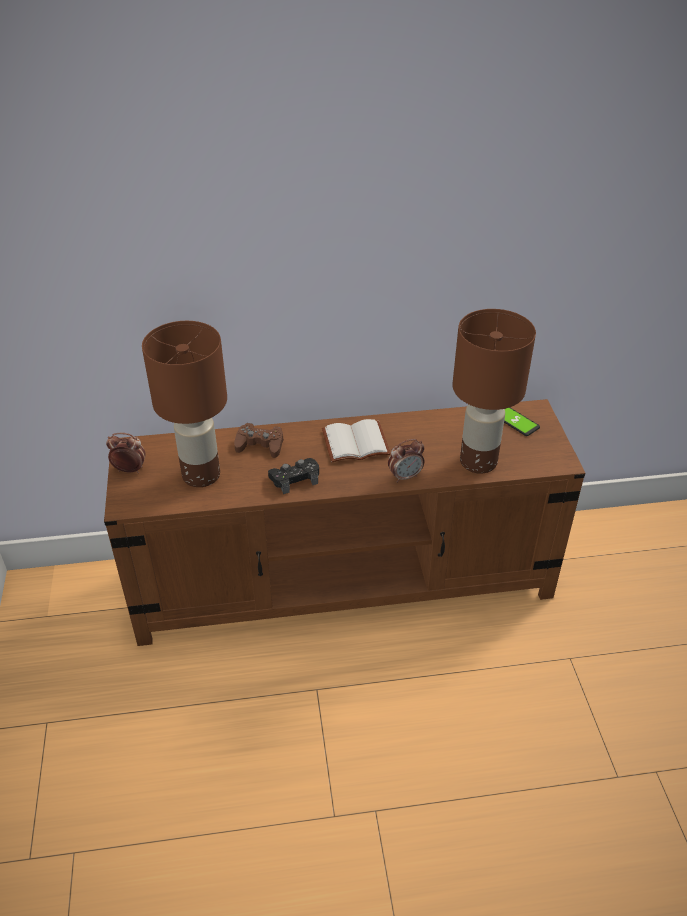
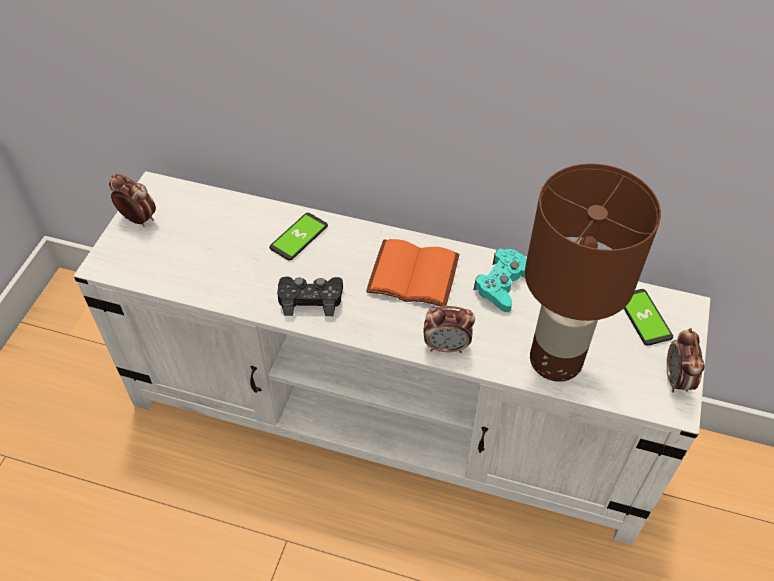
camera: 25 degrees right, 10 degrees up
(201, 474) = (209, 253): brown table lamp -> none
(260, 445) = (299, 237): brown game controller -> phone
(344, 580) = (390, 416): brown tv stand -> white tv stand
(356, 442) = (415, 273): white book -> orange book
(418, 430) = (503, 284): none -> turquoise game controller
(556, 448) = (677, 380): none -> alarm clock

